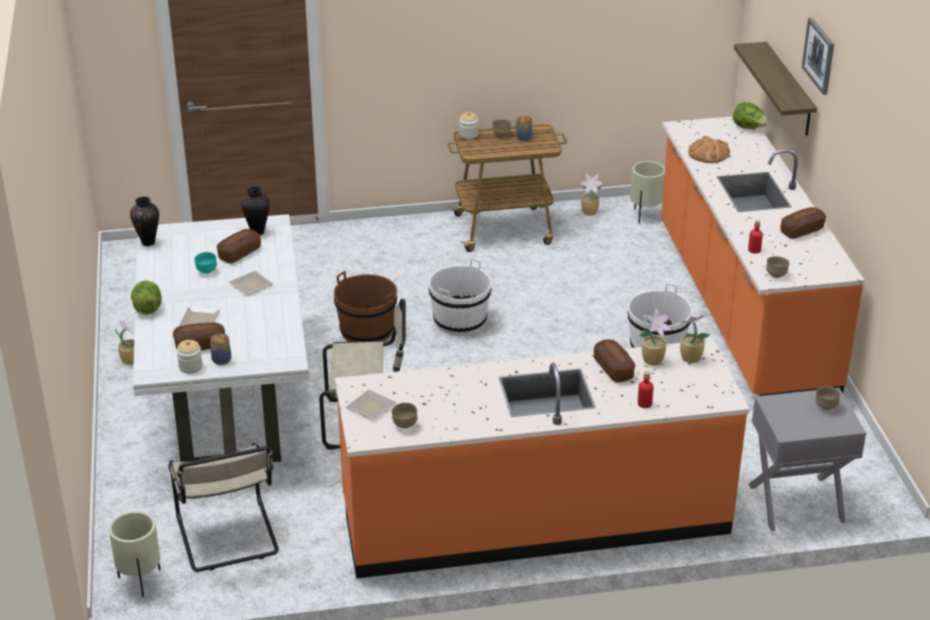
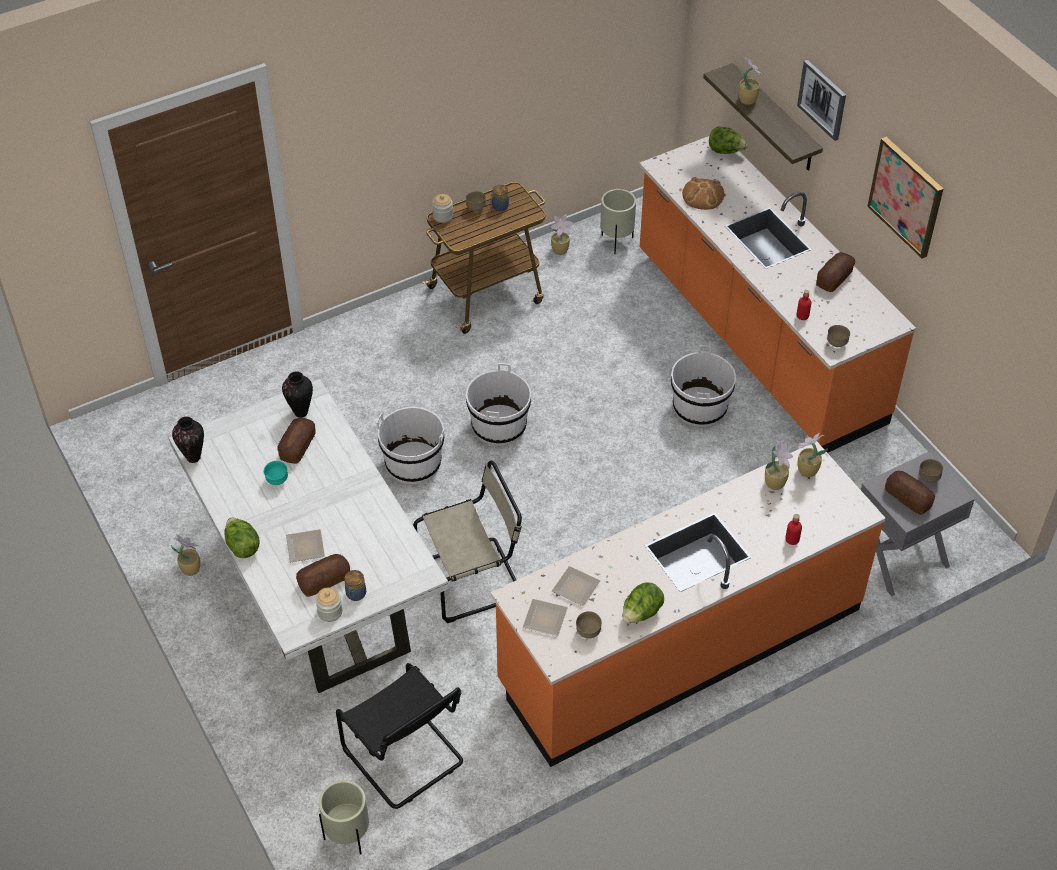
camera: 20 degrees left, 15 degrees up
(228, 538) = (406, 758): beige chair -> black chair
(252, 285) = (334, 486): plate -> plate (577, 587)
(367, 330) = (413, 463): brown bucket -> white bucket
(464, 424) = (641, 613): none -> lettuce
(613, 369) = (744, 504): bread -> bread (908, 498)
(764, 66) = (747, 99): none -> potted plant
(867, 138) = (906, 196): none -> picture

